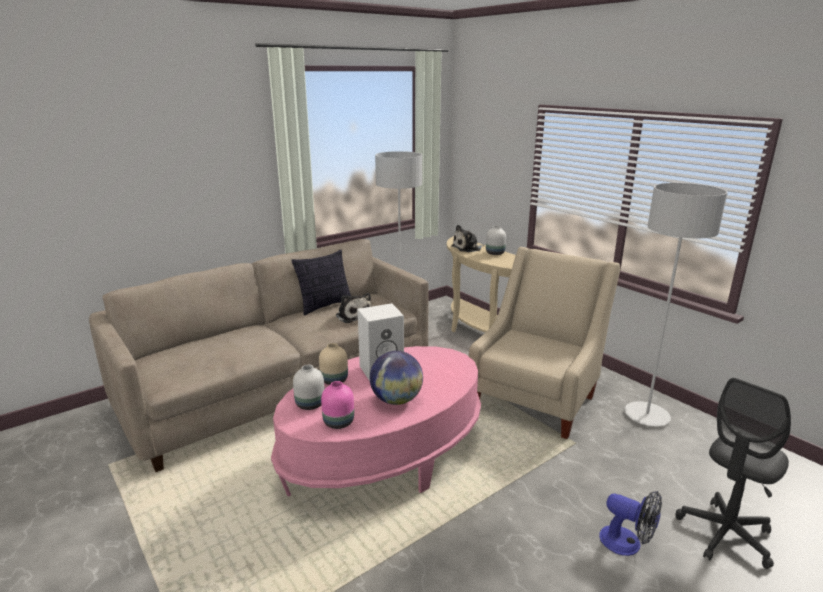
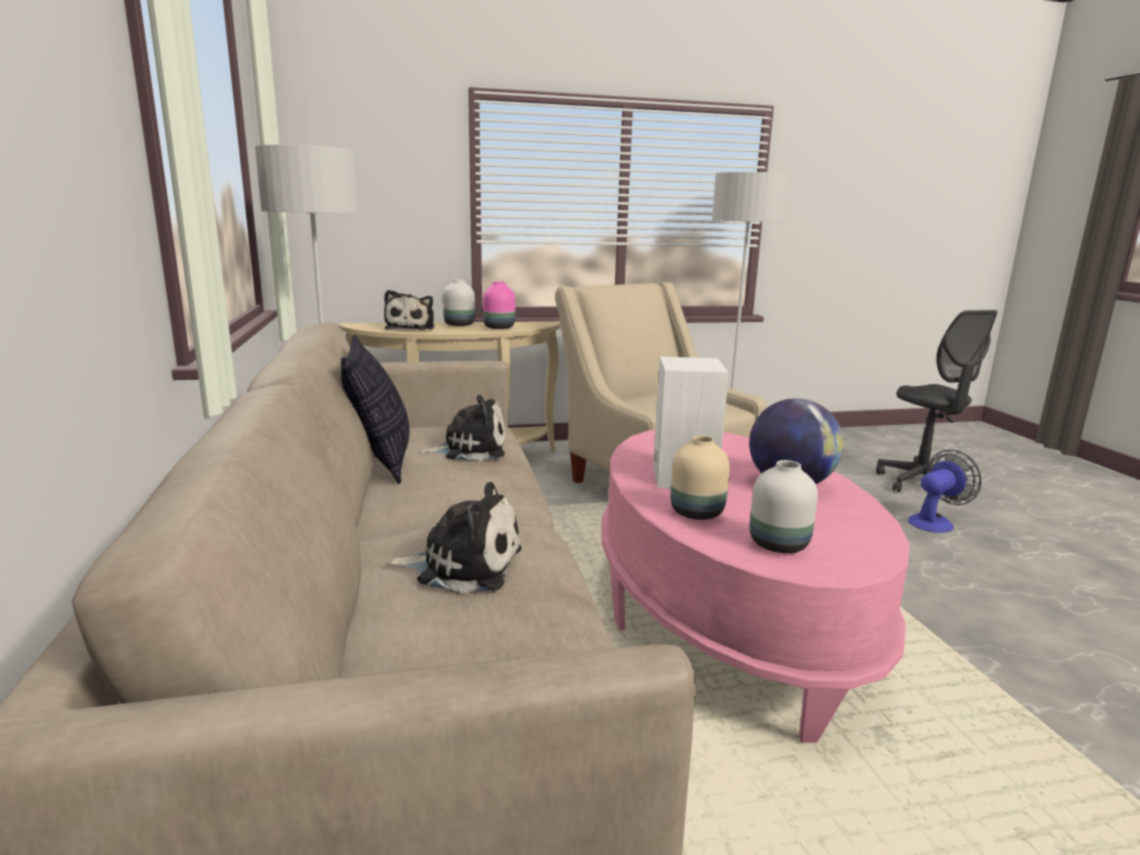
camera: 65 degrees left, 5 degrees down
(236, 343) = (464, 565): none -> plush toy
(339, 423) = (851, 532): pink vase -> pink vase (500, 328)

